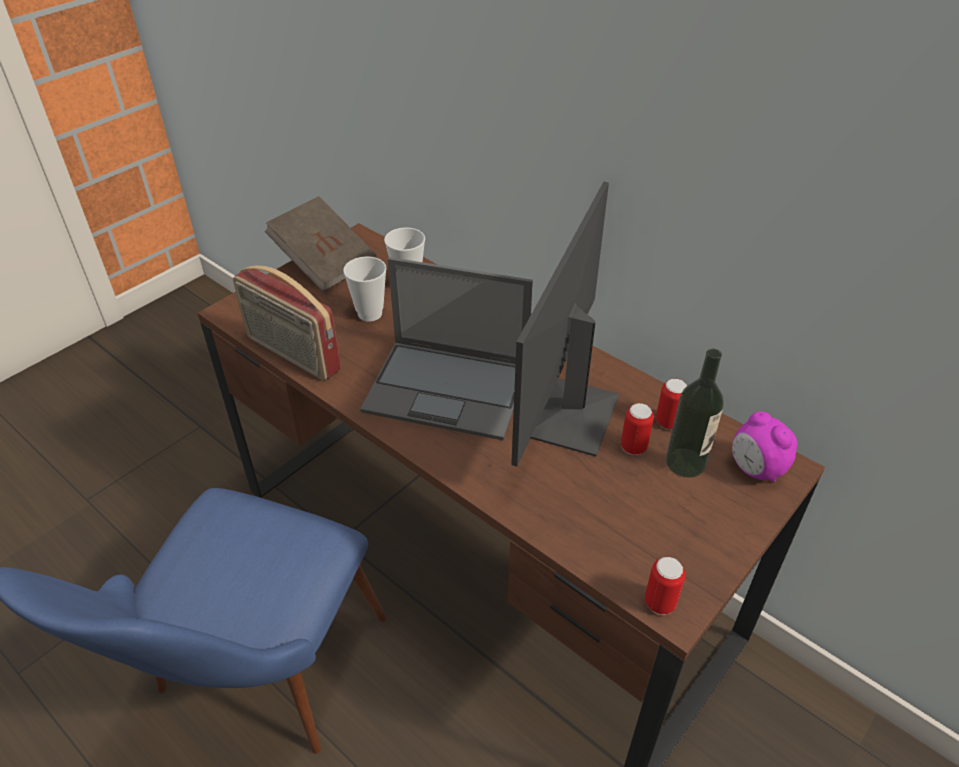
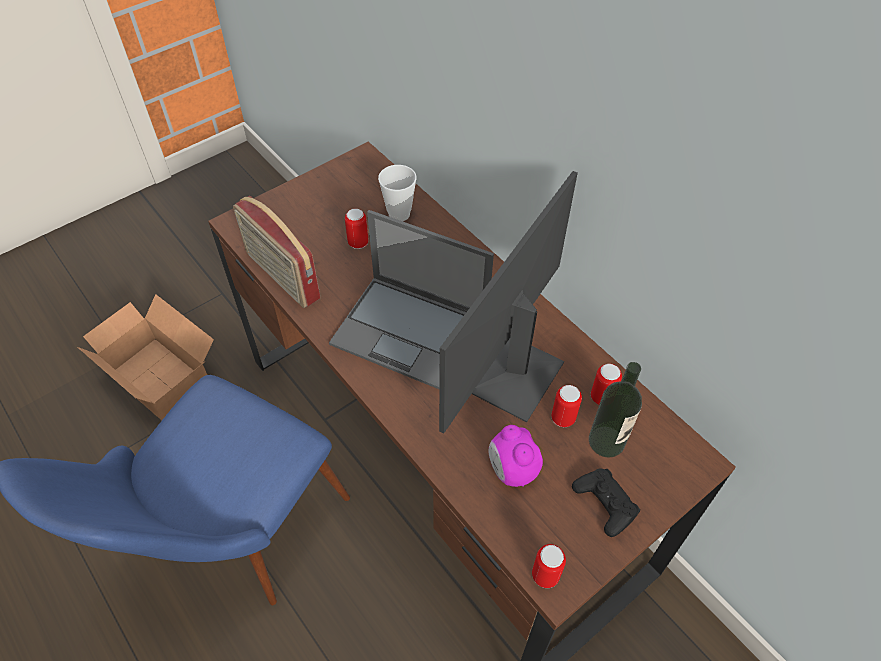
camera: 10 degrees right, 10 degrees up
(142, 521) = (162, 375): none -> cardboard box
(324, 262) = (329, 181): brown book -> none
(370, 314) = (358, 243): cup -> can
(702, 521) = (605, 503): none -> black game controller
(755, 469) = (669, 459): alarm clock -> alarm clock (511, 470)

